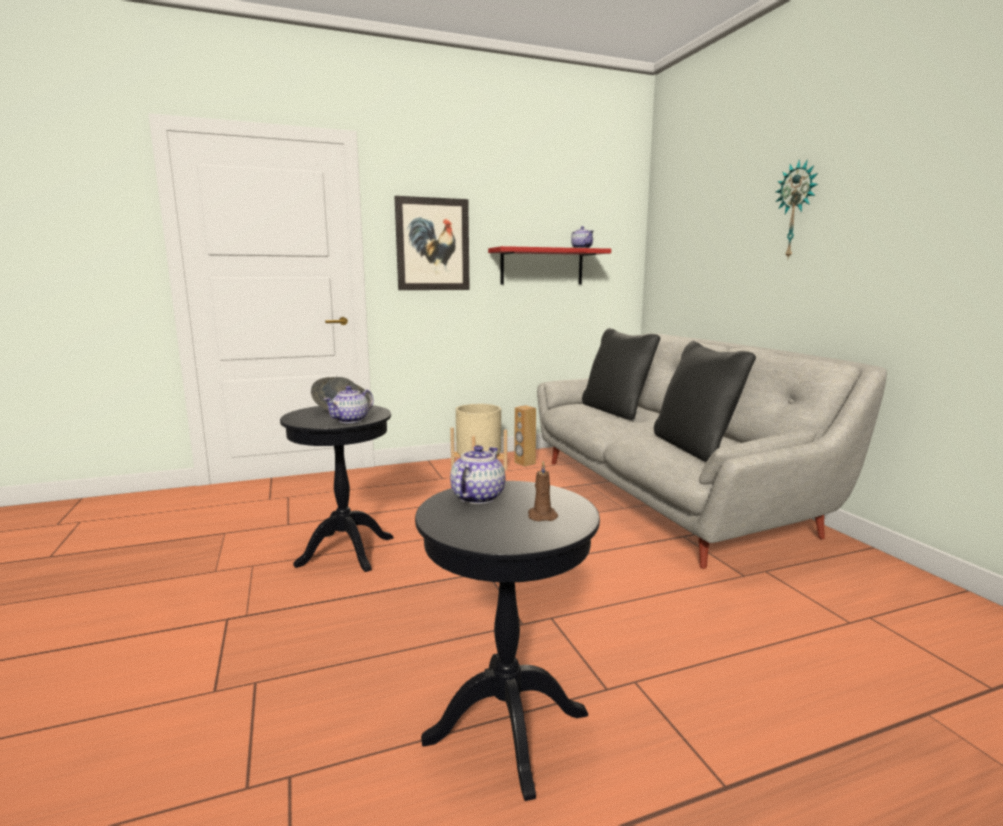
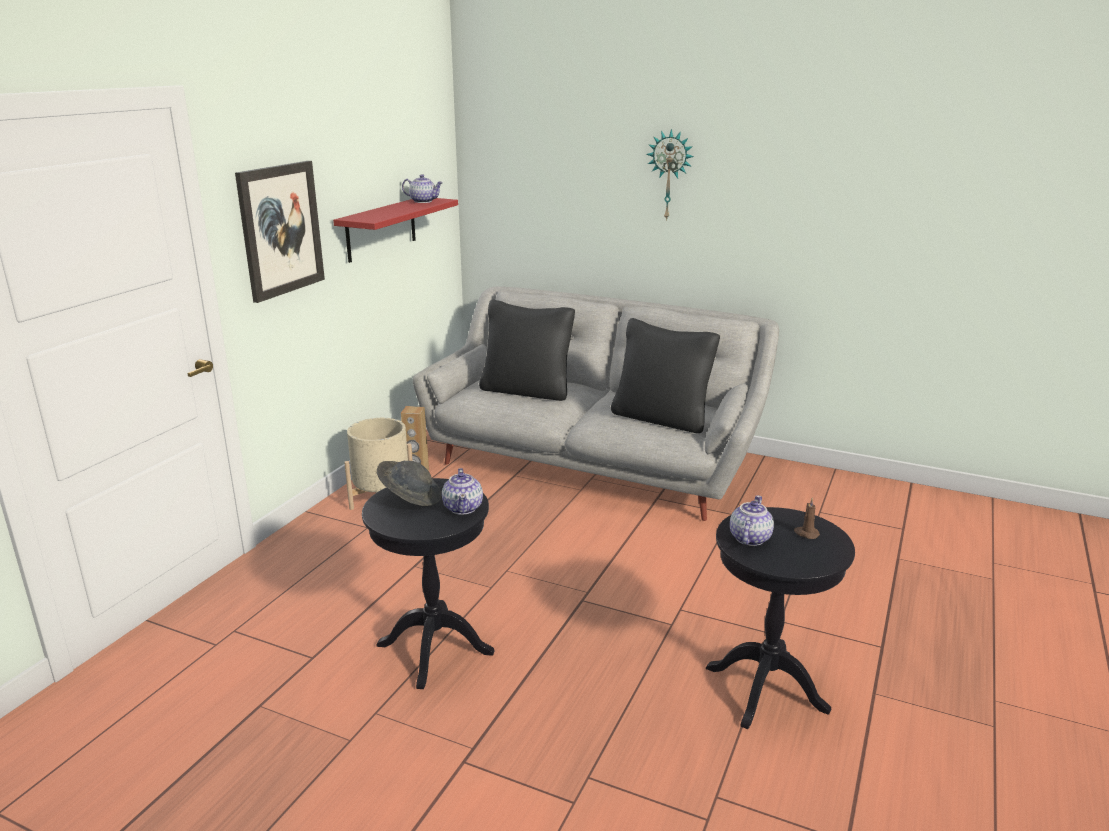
camera: 45 degrees left, 10 degrees up
(476, 497) = (749, 538): teapot -> teapot turned 45 degrees clockwise

